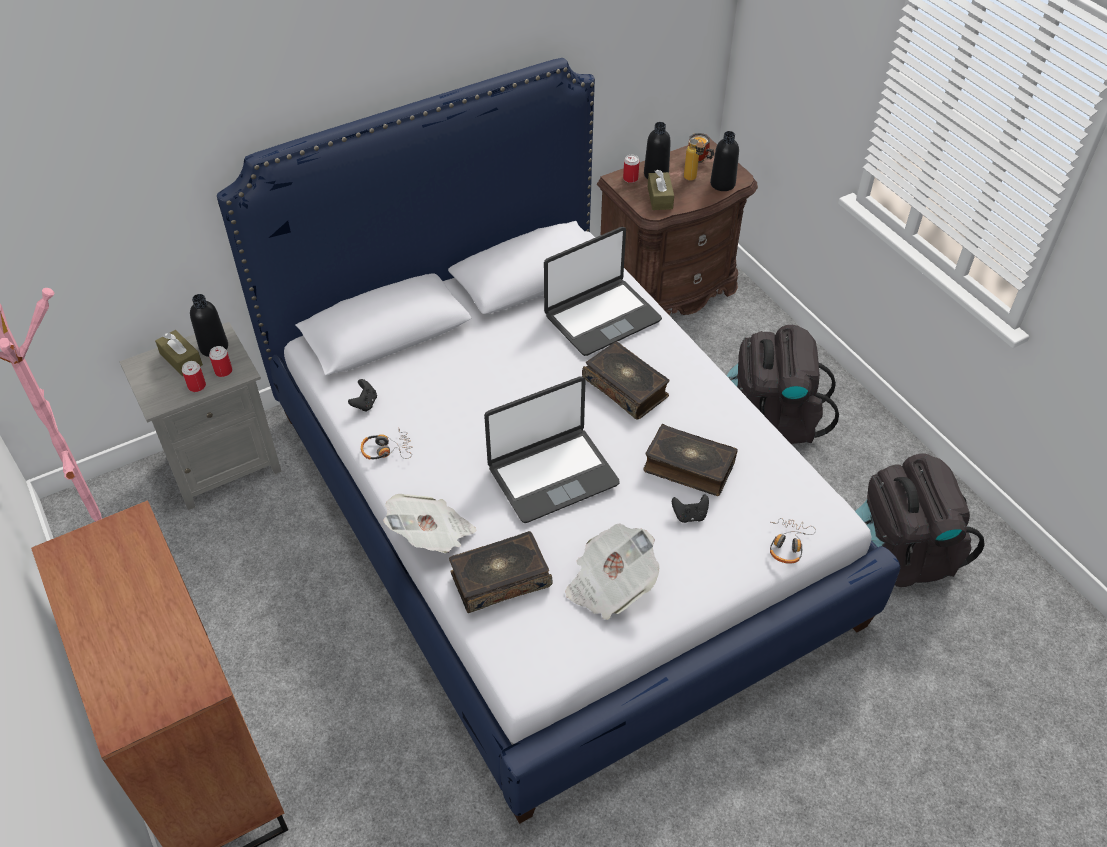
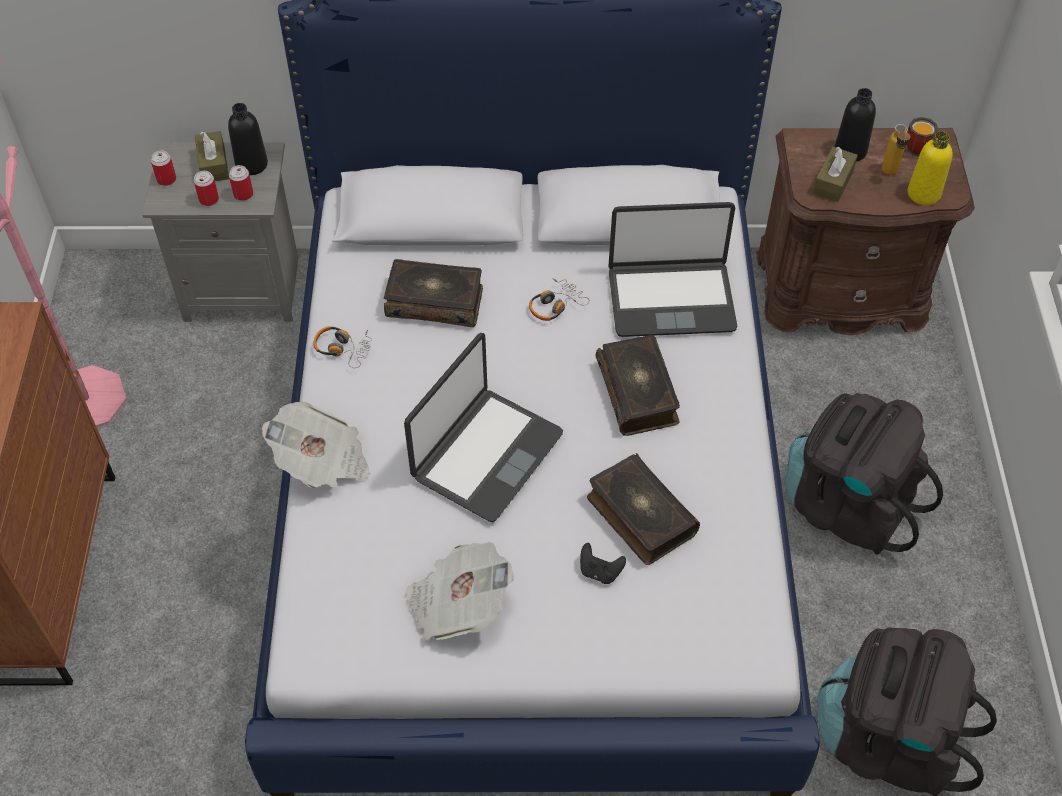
camera: 30 degrees right, 5 degrees up
(365, 403) = (356, 288): black game controller -> none
(500, 579) = (353, 541): book -> book (435, 301)
(552, 475) = (486, 455): laptop -> laptop turned 60 degrees counterclockwise
(630, 179) = (815, 144): can -> can (166, 179)
(722, 184) = (923, 194): black bottle -> yellow bottle
(788, 544) = (684, 659): headphones -> headphones (555, 305)

